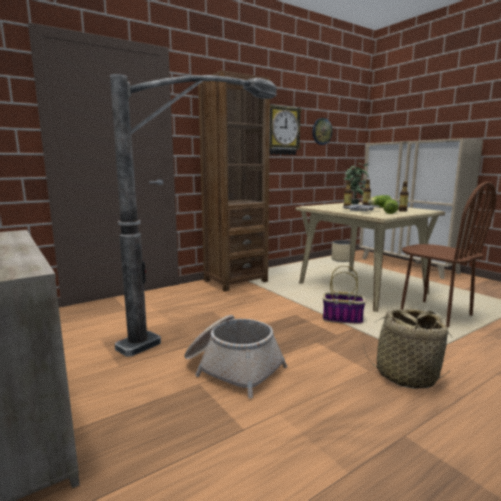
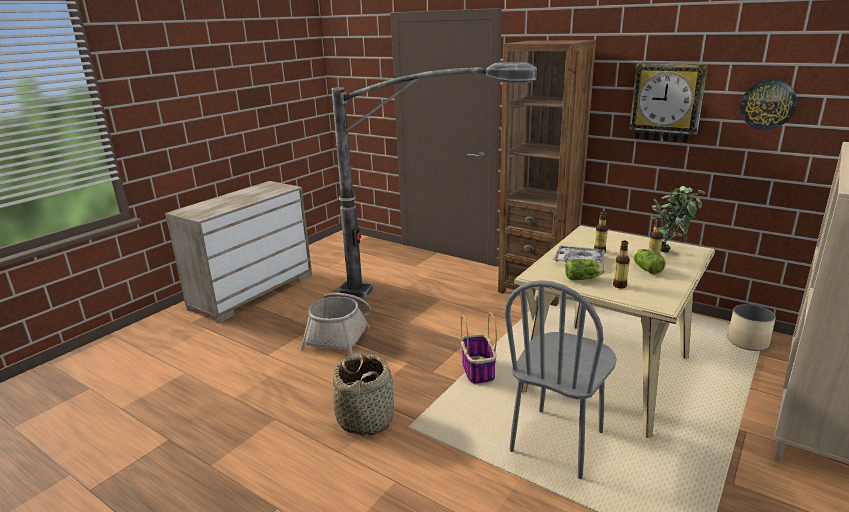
camera: 70 degrees right, 10 degrees up
(435, 314) = (557, 442): brown chair -> grey chair

